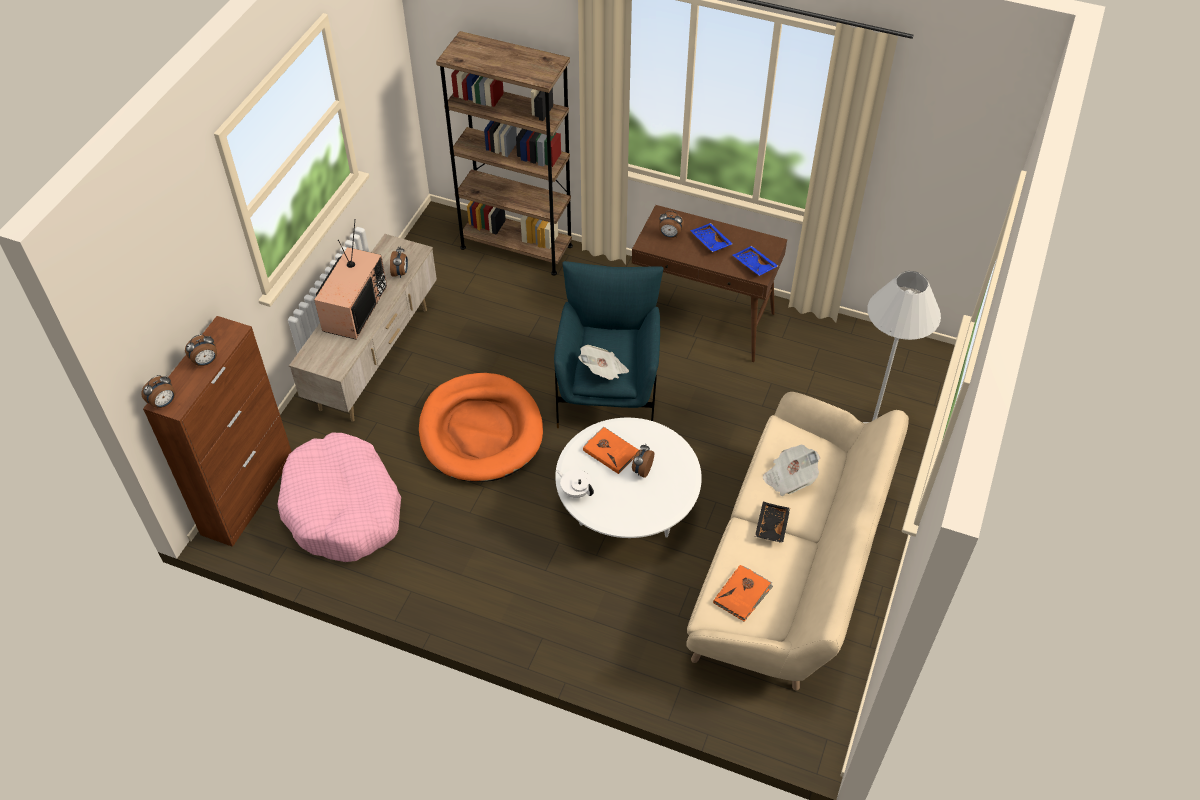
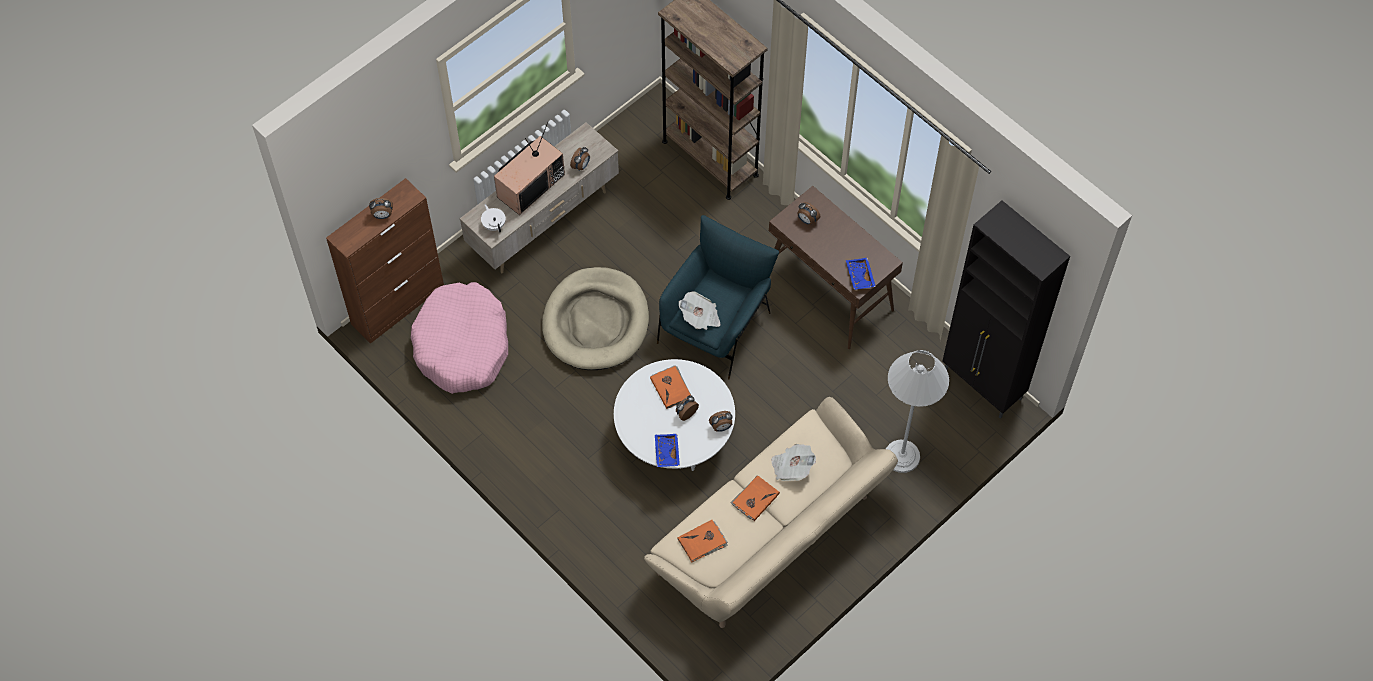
camera: 25 degrees right, 10 degrees up
(164, 403) = (341, 239): alarm clock -> alarm clock (721, 427)
(481, 431) = (596, 322): orange dog bed -> beige dog bed
(575, 491) = (627, 409): white teapot -> white teapot (494, 225)
(710, 242) = (836, 240): blue tray -> blue tray (666, 452)
(770, 525) = (754, 499): black tray -> orange book
(900, 347) = (983, 385): none -> black cabinet

